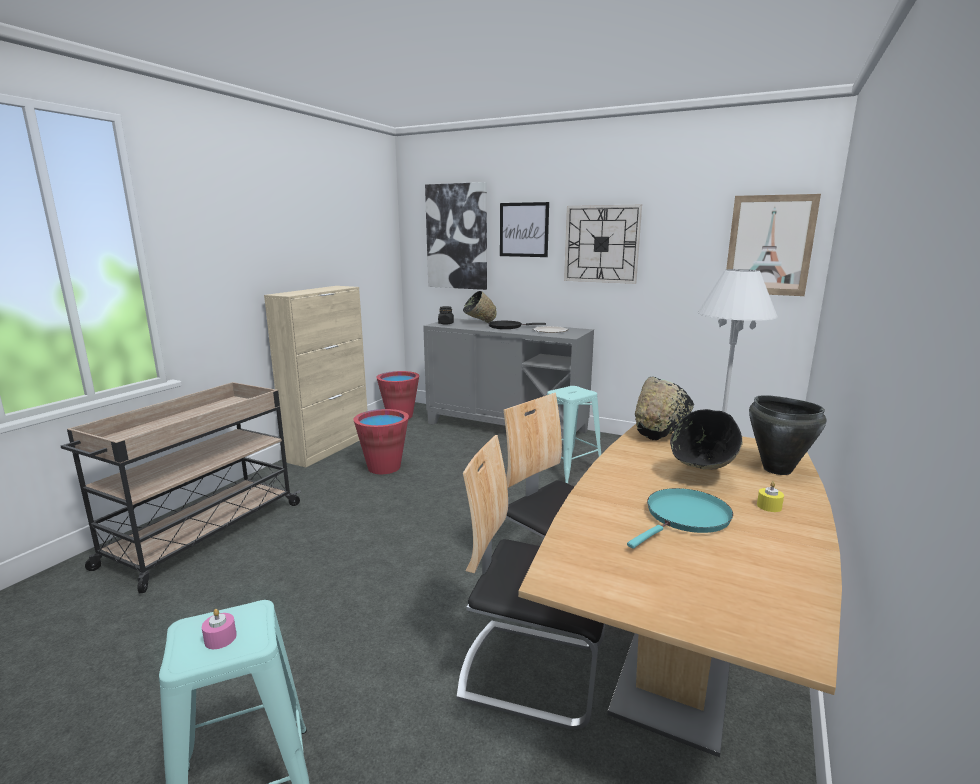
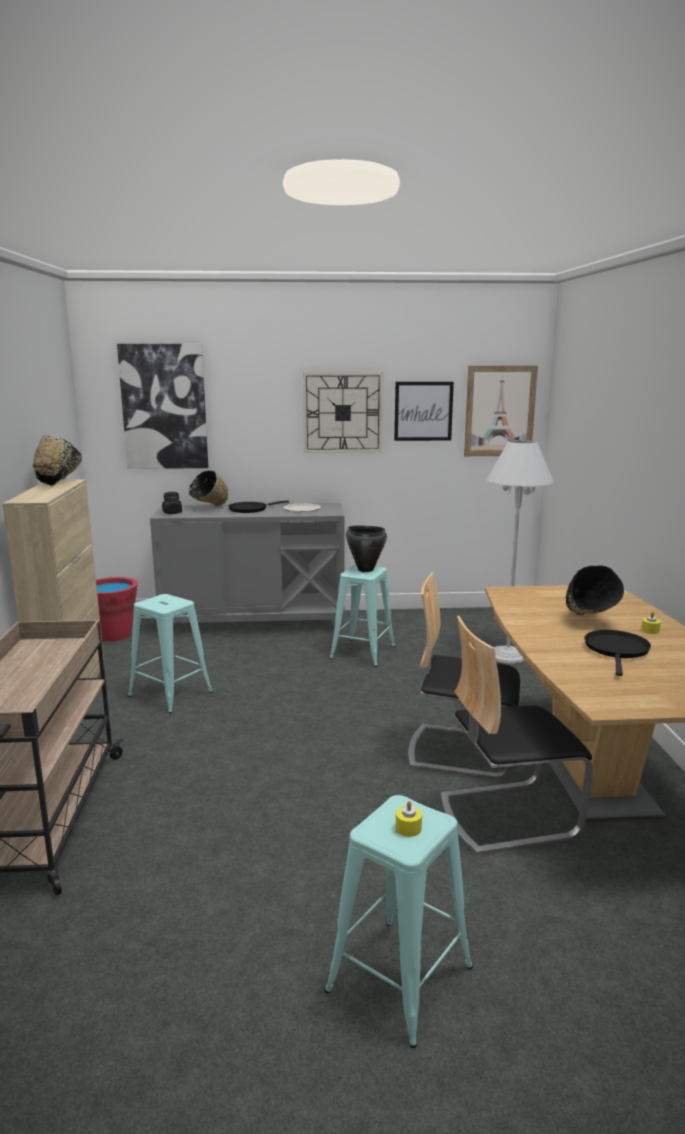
camera: 30 degrees left, 0 degrees up
(220, 638) = (408, 828): pink candle -> yellow candle
(384, 467) = (170, 694): red bucket -> turquoise stool
(524, 230) = (252, 398): picture -> picture (423, 411)
(658, 435) = (515, 595): black bowl -> black bowl (57, 483)
(685, 518) = (617, 650): turquoise frying pan -> black frying pan
(776, 469) = (622, 605): black cooking pot -> black cooking pot (365, 569)

